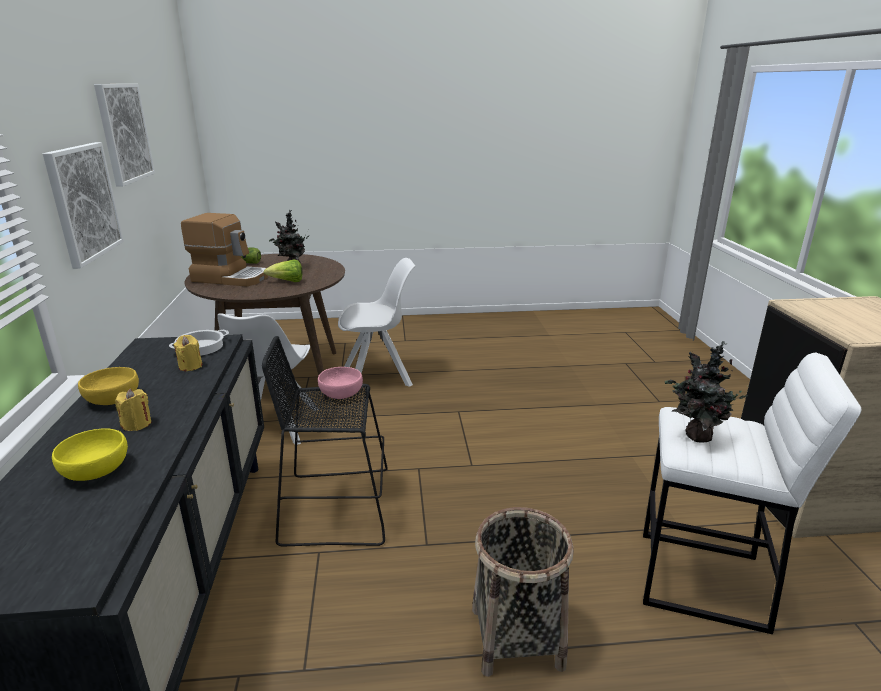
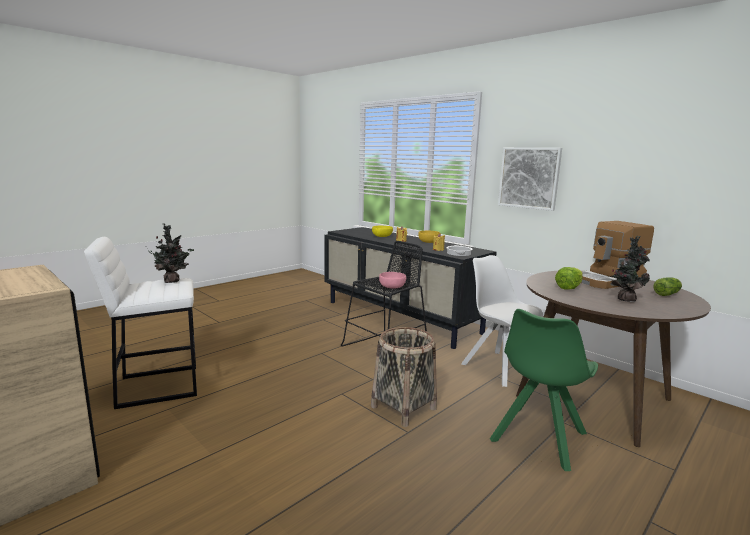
camera: 140 degrees right, 10 degrees down
(124, 133) = (615, 145): picture -> none
(378, 376) = (537, 437): white chair -> green chair
(516, 637) = (254, 343): basket -> basket (403, 407)

